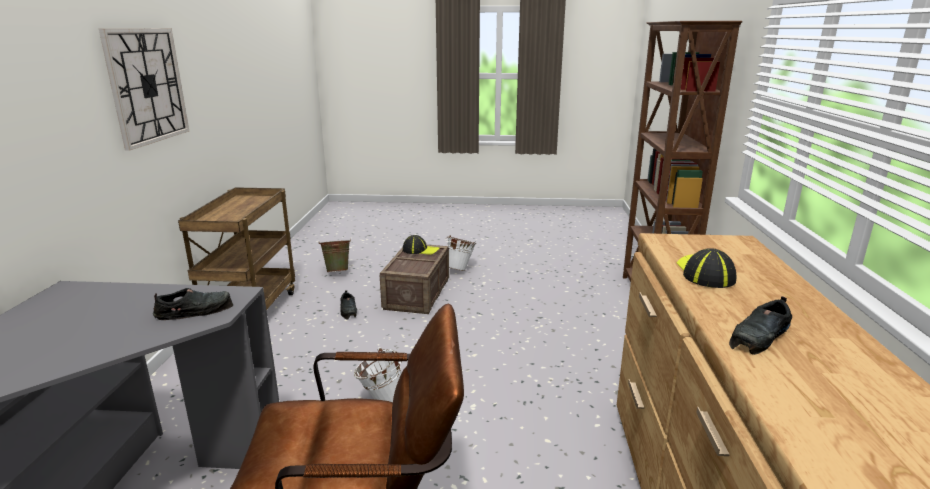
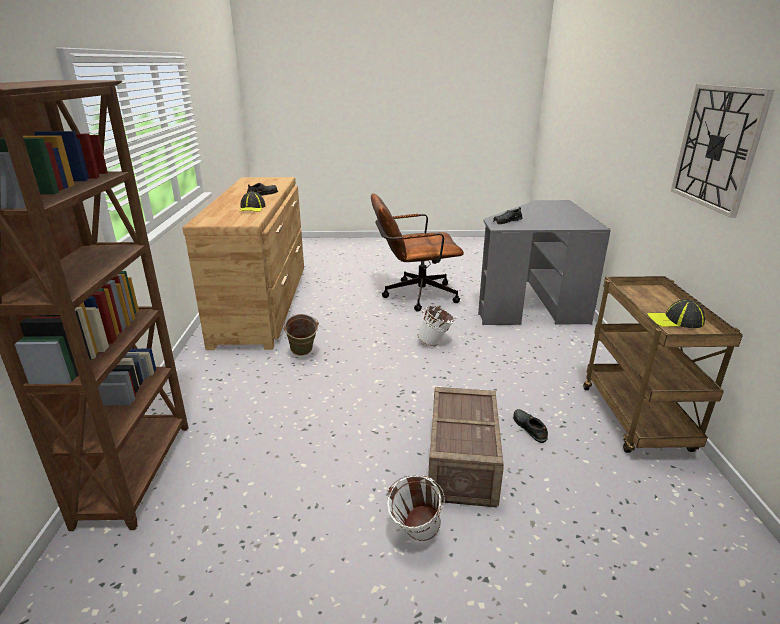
camera: 175 degrees right, 5 degrees up
(337, 271) = (619, 515): green bucket -> green bucket (302, 354)
(420, 250) = (468, 441): cap -> cap (675, 320)

